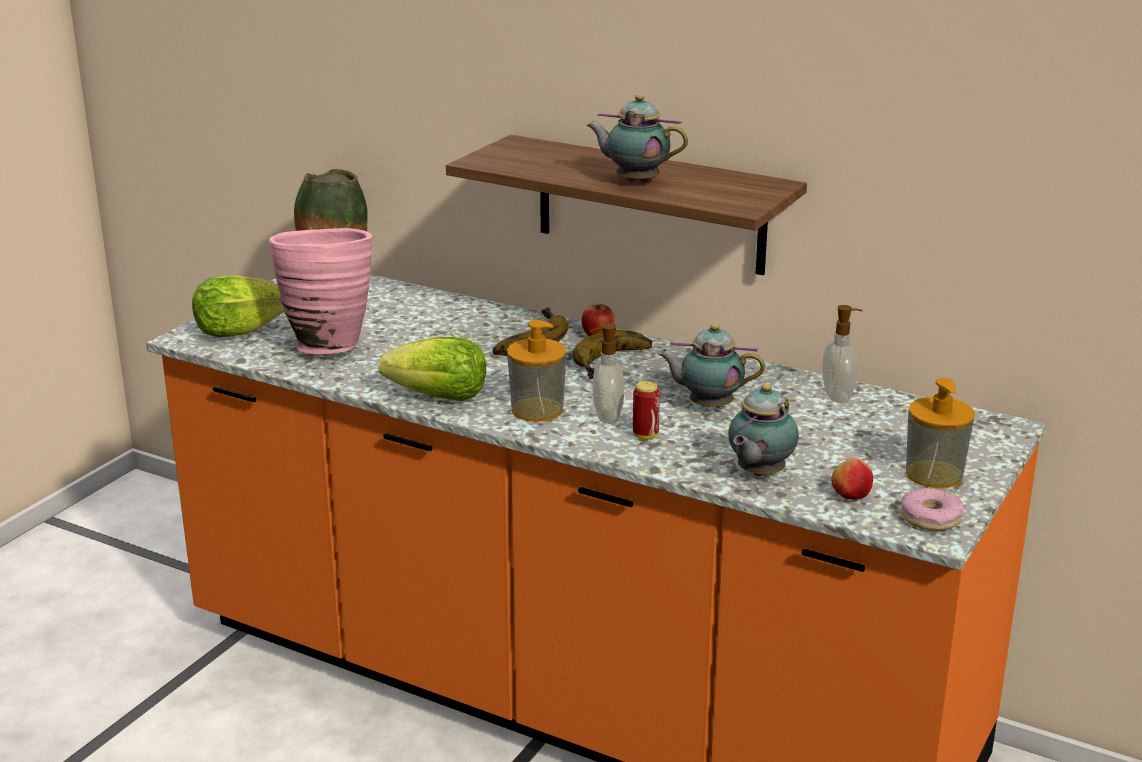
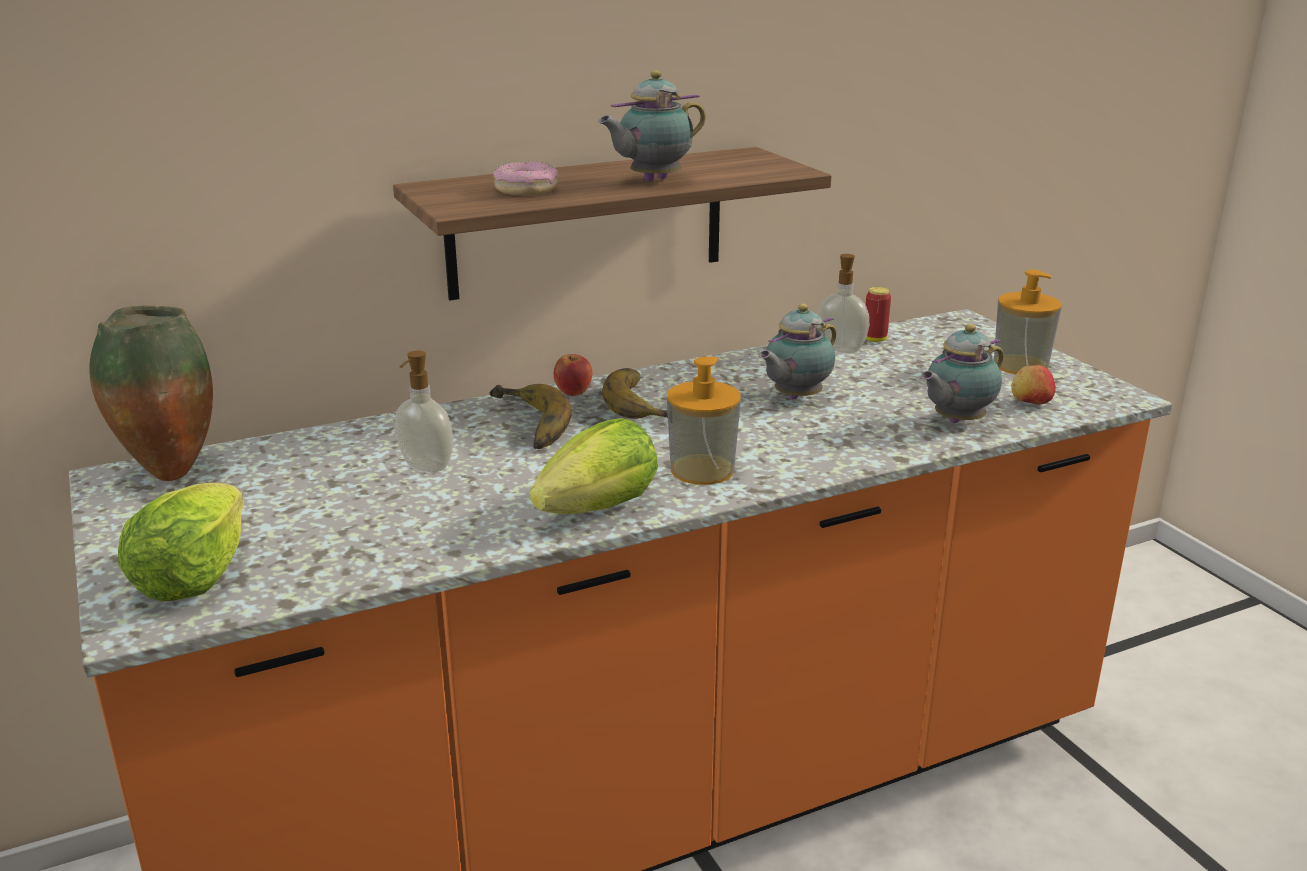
camera: 55 degrees left, 0 degrees up
(327, 344) = (345, 531): pink vase -> none
(606, 417) = (762, 444): soap dispenser -> soap dispenser (425, 467)
(645, 435) = (825, 440): can -> can (874, 339)
(758, 473) = (955, 421): teapot -> teapot turned 75 degrees clockwise
(931, 518) = (1095, 390): donut -> donut (526, 189)

